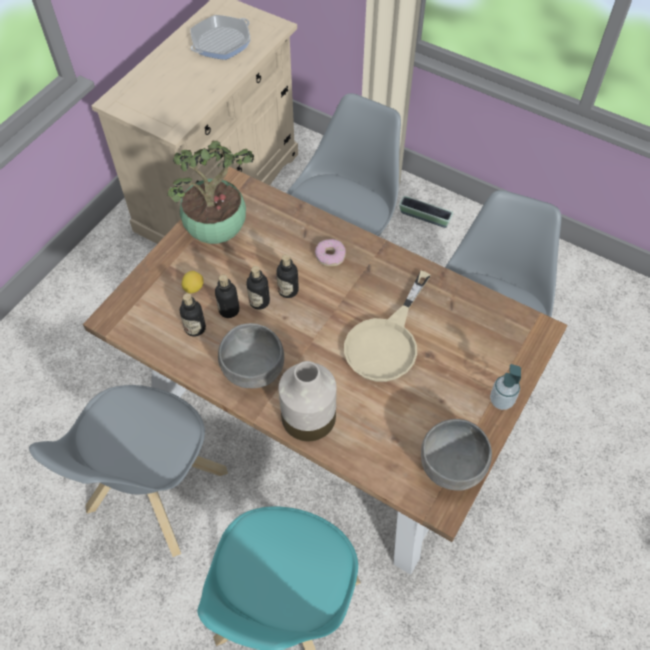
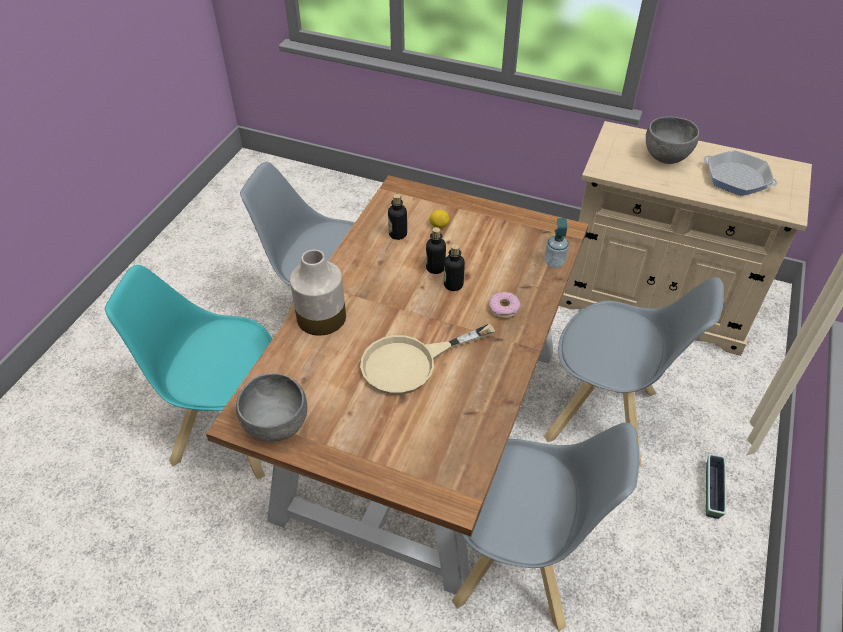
camera: 80 degrees right, 10 degrees down
(218, 231) = (506, 230): potted plant -> none
(229, 310) = (421, 250): bottle -> none
(253, 371) = (361, 275): grey bowl -> grey bowl (665, 157)
(387, 341) = (411, 363): beige frying pan -> beige frying pan turned 45 degrees counterclockwise
(501, 400) = (357, 465): soap dispenser -> soap dispenser (554, 262)

